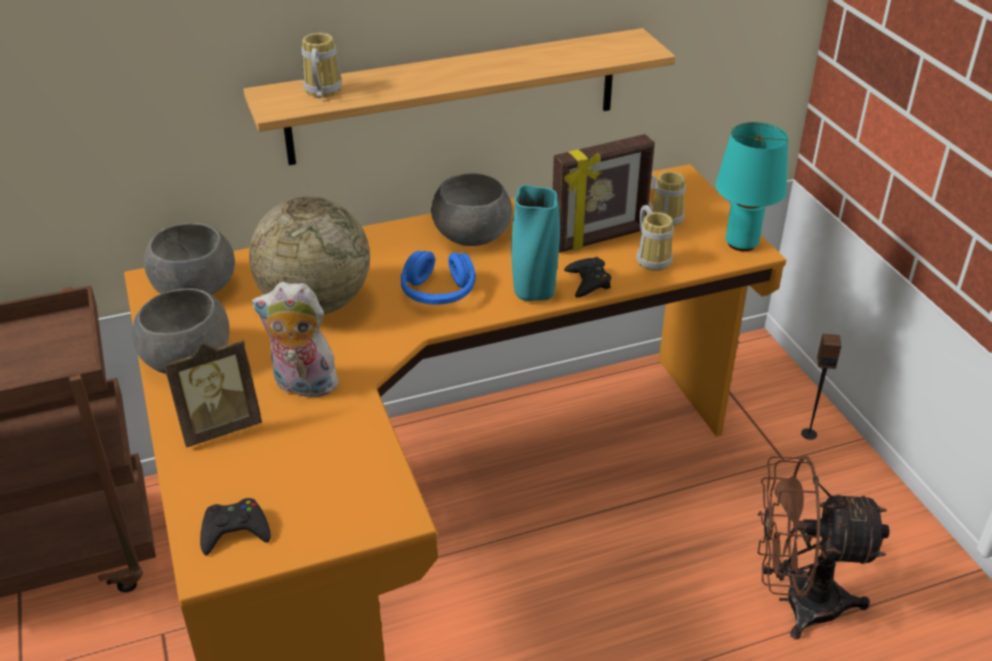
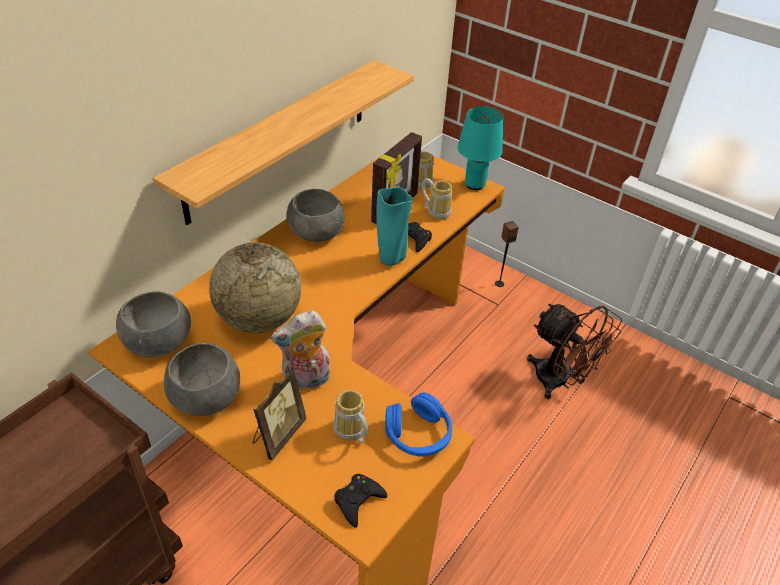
camera: 35 degrees left, 5 degrees up
(320, 92) = (216, 164): mug -> mug (350, 432)
(438, 292) = (332, 280): blue headphones -> blue headphones (418, 434)
(796, 601) = (559, 382): brown fan -> brown fan turned 105 degrees counterclockwise

